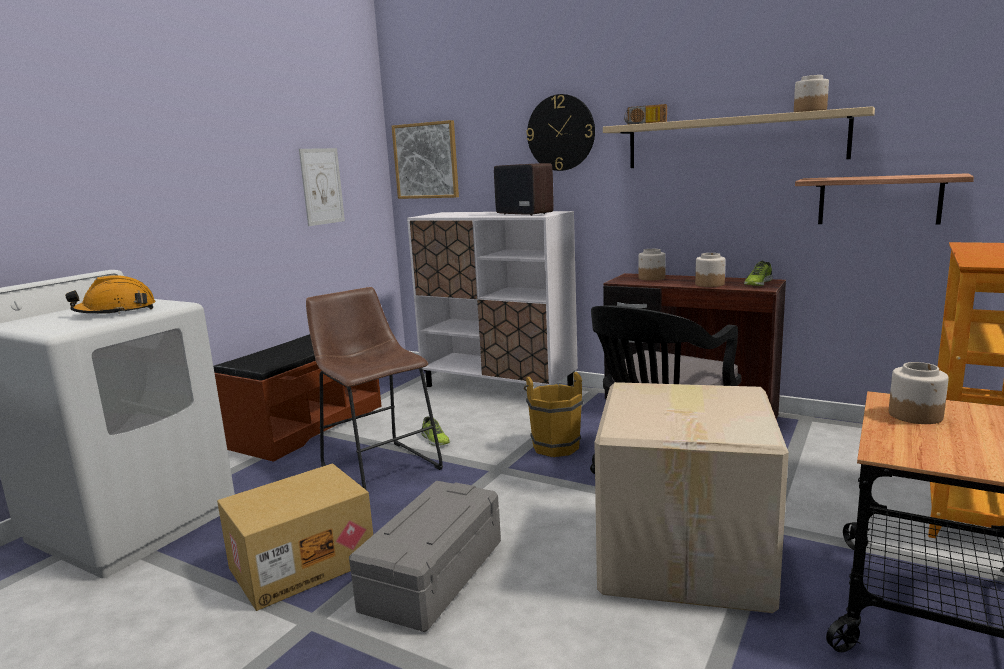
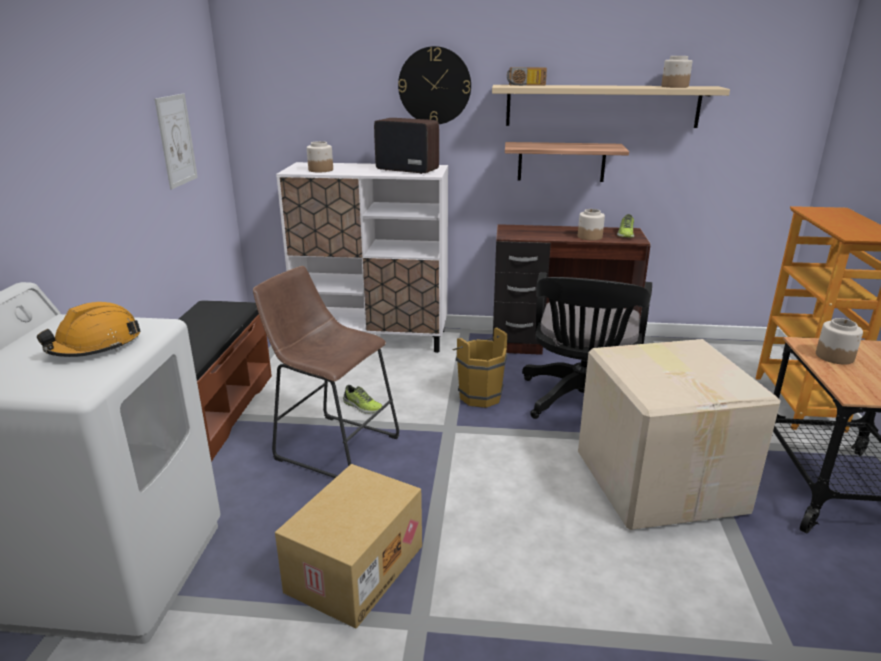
camera: 25 degrees left, 10 degrees up
(426, 160) = (273, 105): picture -> none
(432, 575) = (484, 547): grey storage box -> none
(651, 278) = (531, 230): jar -> jar (320, 170)
(879, 200) = (715, 162): shelf -> shelf (561, 162)

